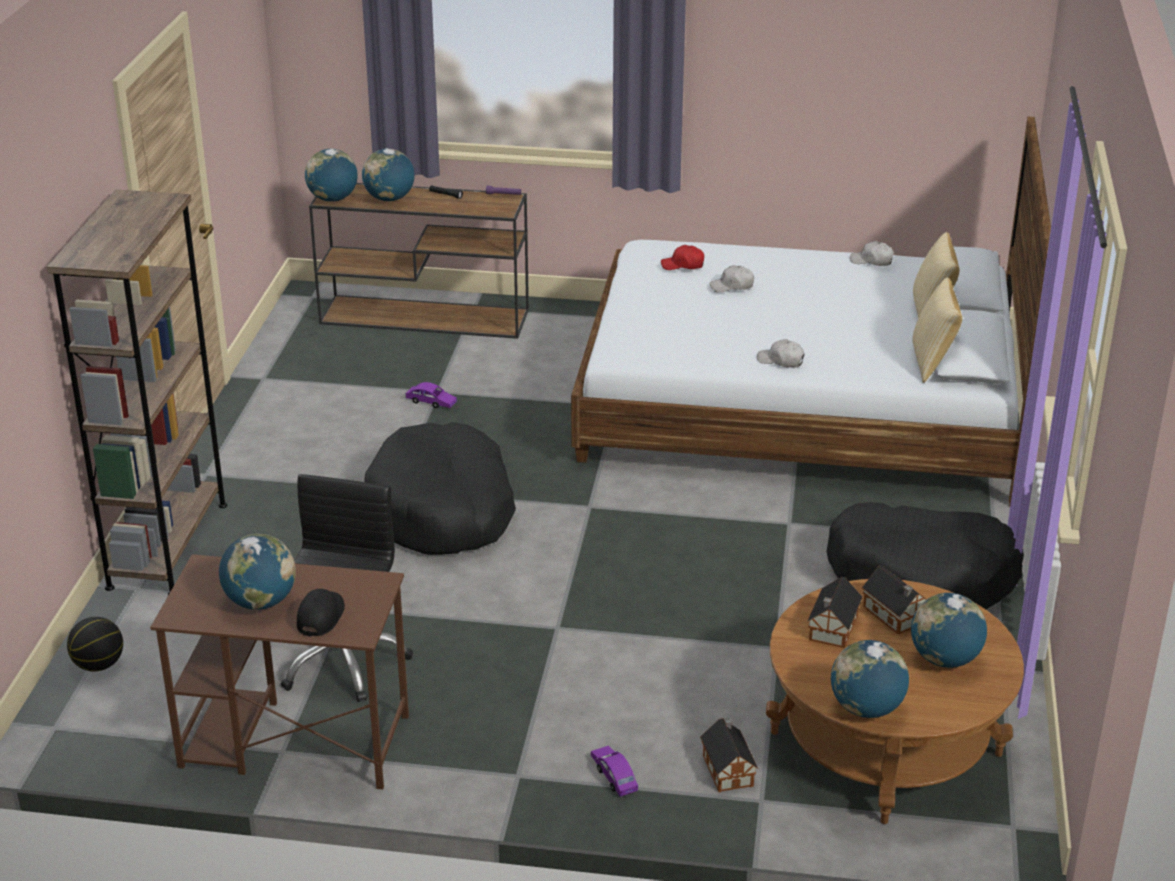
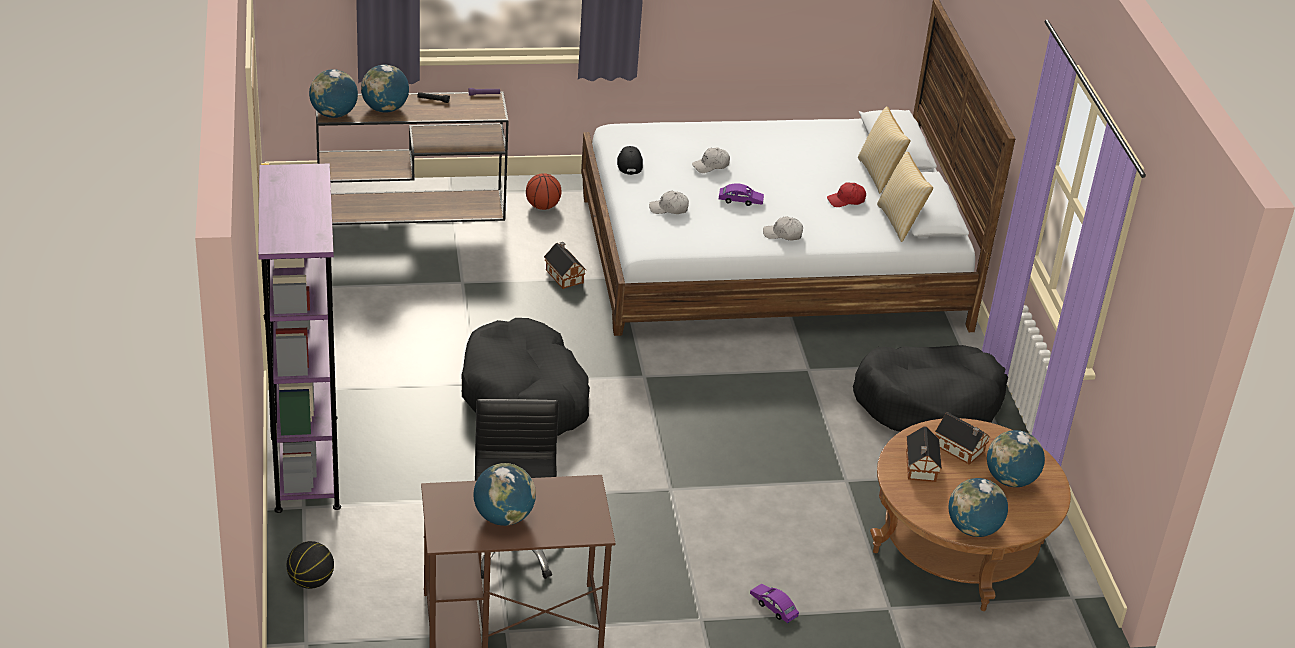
camera: 20 degrees left, 5 degrees up
(168, 545) = (306, 462): brown bookcase -> purple bookcase
(321, 617) = (559, 522): black cap -> black cap (629, 164)
(431, 402) = (462, 293): purple toy car -> purple toy car (740, 201)
(566, 329) = (542, 206): none -> basketball
(683, 265) = (661, 148): red cap -> red cap (846, 200)
(727, 769) = (854, 587): toy house -> toy house (564, 275)
(871, 261) = (810, 127): white cap -> white cap (669, 209)

